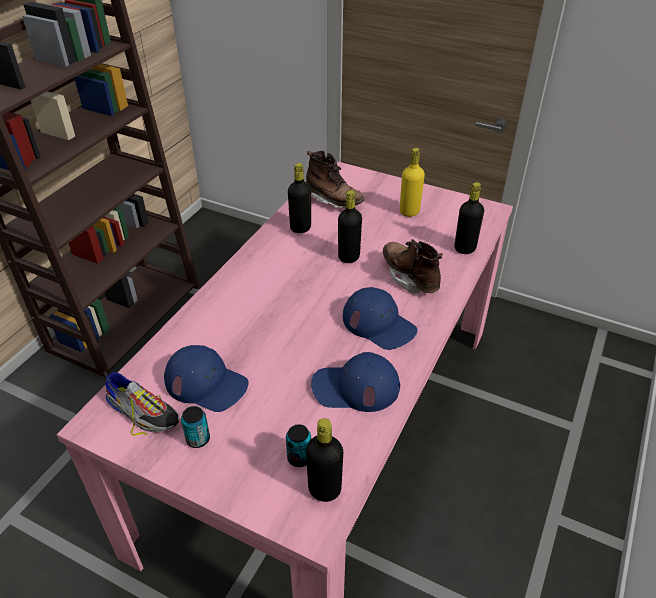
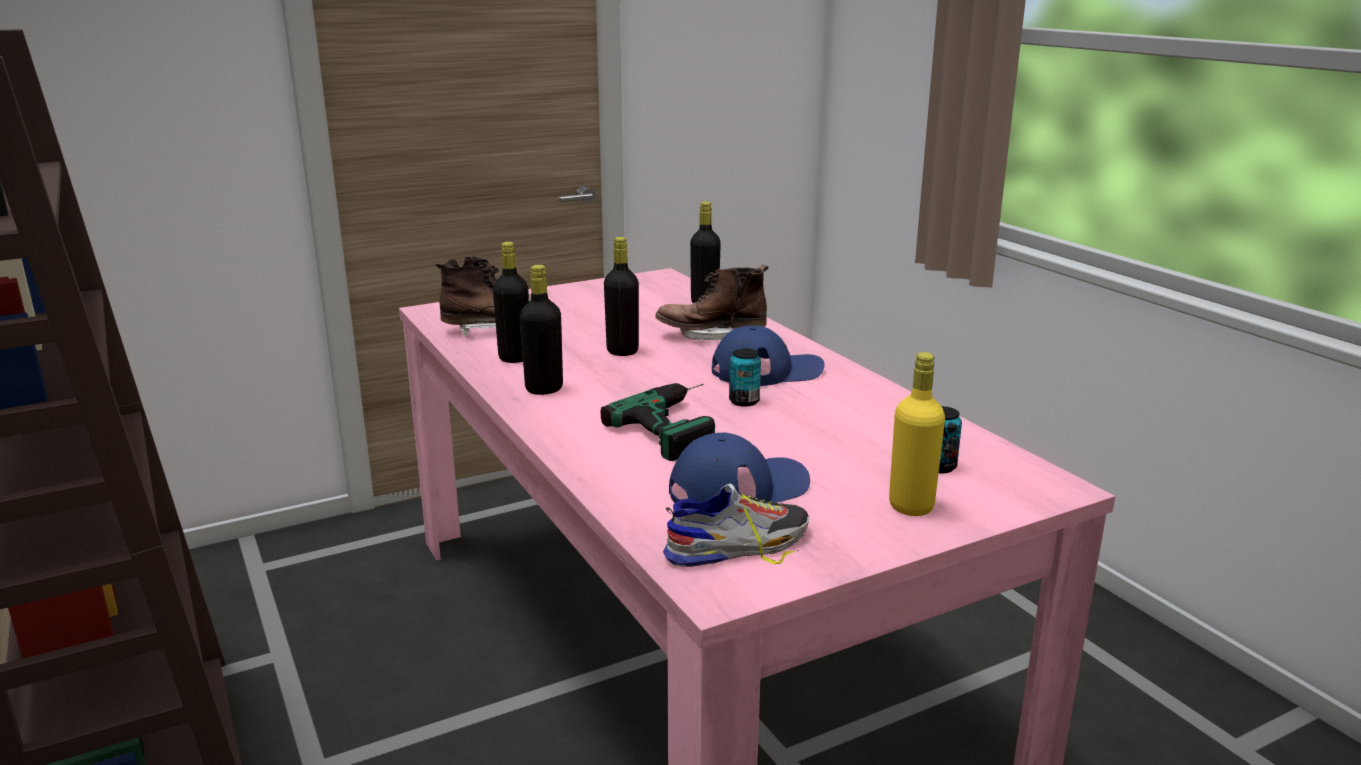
camera: 55 degrees left, 20 degrees down
(198, 439) = (841, 518): can -> can (744, 401)
(268, 326) = (682, 424): none -> power drill
(324, 489) = (1001, 466): black bottle -> black bottle (544, 389)
(355, 387) = (856, 409): blue cap -> none
(409, 212) = (594, 304): yellow bottle -> yellow bottle (911, 506)

